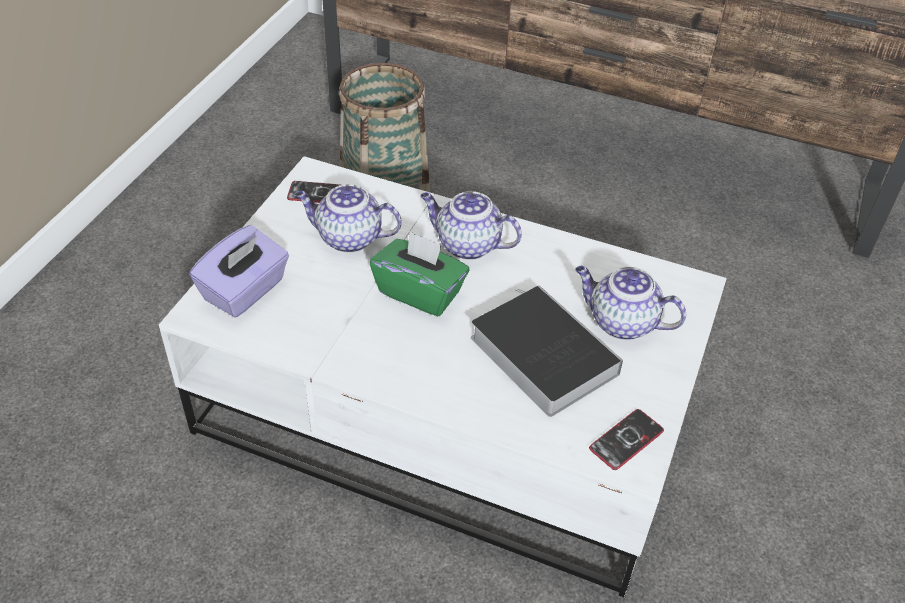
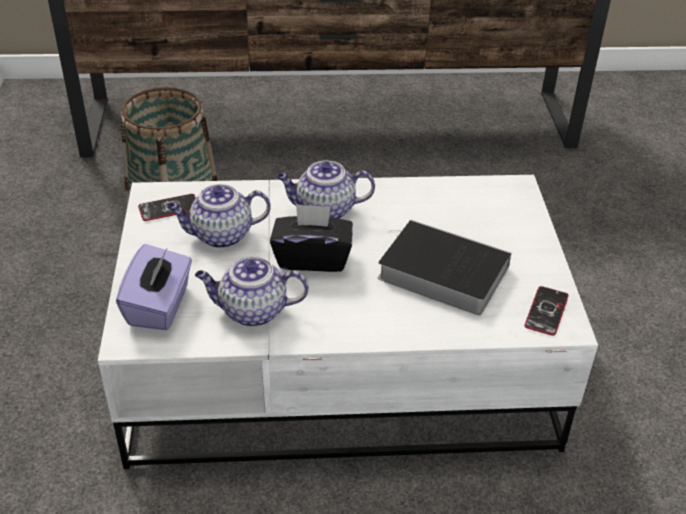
camera: 25 degrees left, 5 degrees down
(420, 292) = (312, 258): green tissue box -> black tissue box
(621, 322) = (483, 230): teapot -> teapot (252, 311)

